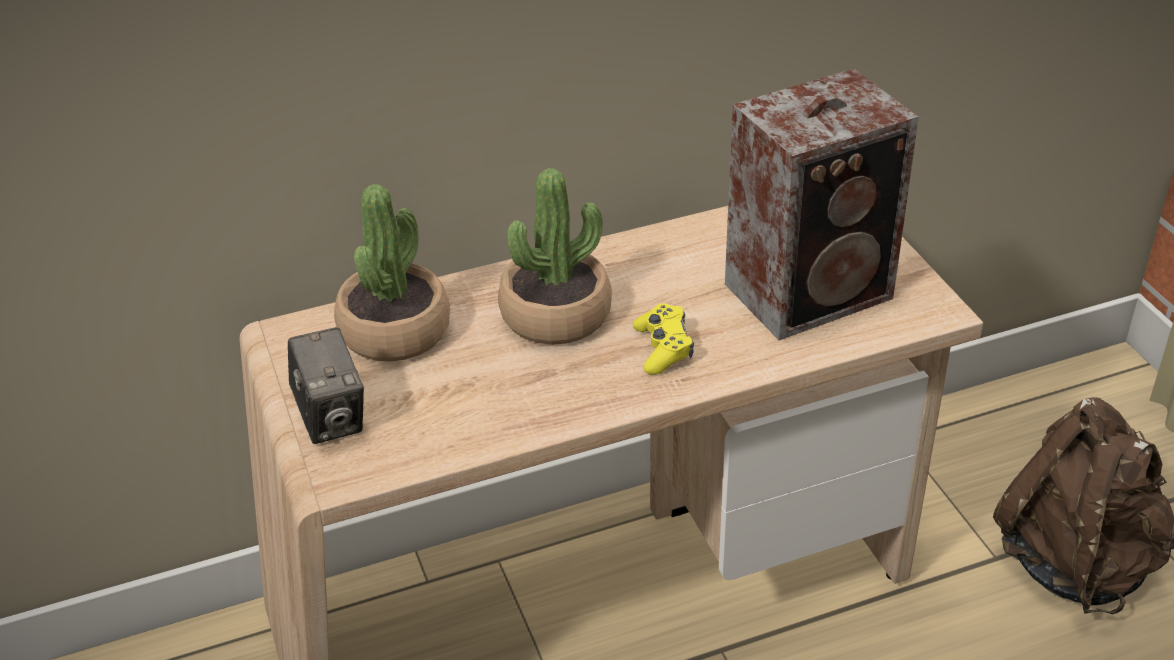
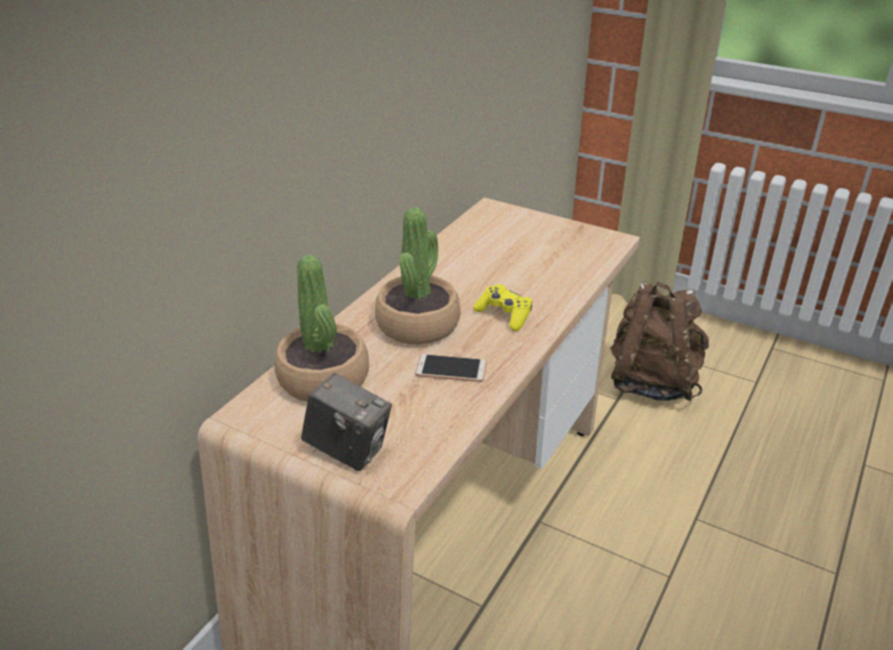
camera: 40 degrees left, 5 degrees down
(525, 384) = (451, 369): none -> phone
(813, 291) = (543, 254): speaker -> none

